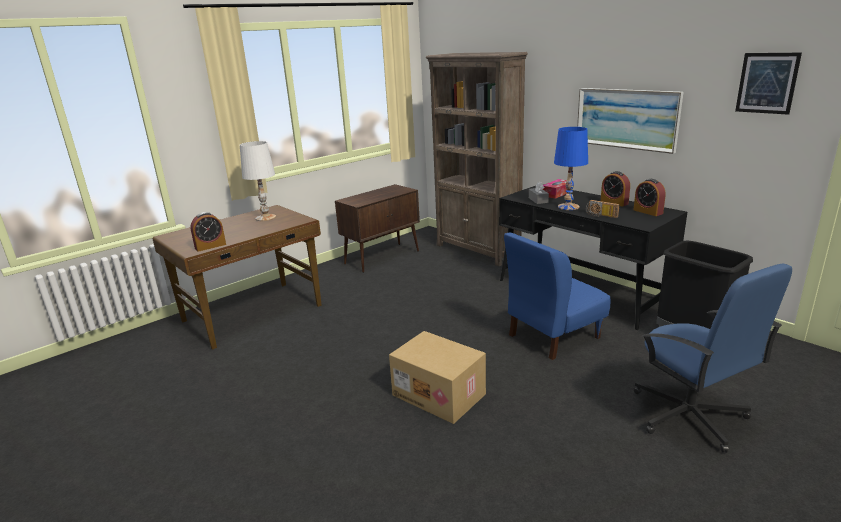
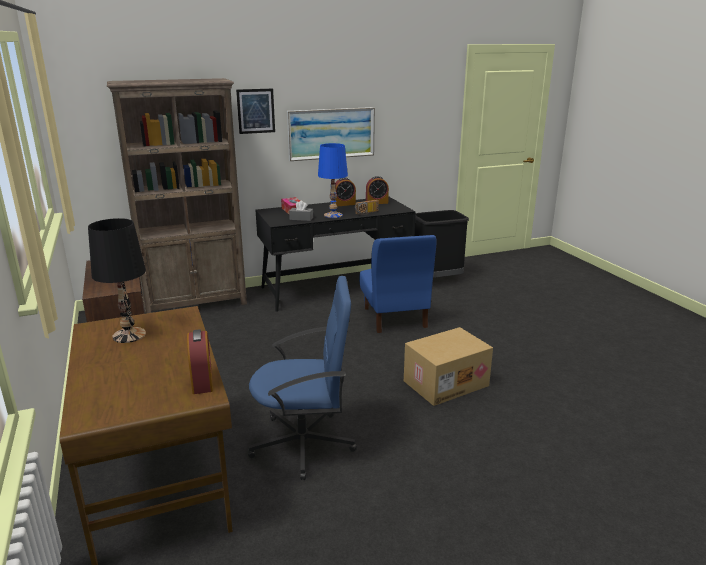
camera: 70 degrees left, 0 degrees up
(265, 217) = (128, 335): white table lamp -> black table lamp
(689, 416) = (515, 308): blue office chair -> blue office chair (304, 443)
(767, 83) = (423, 97): picture -> picture (256, 111)

